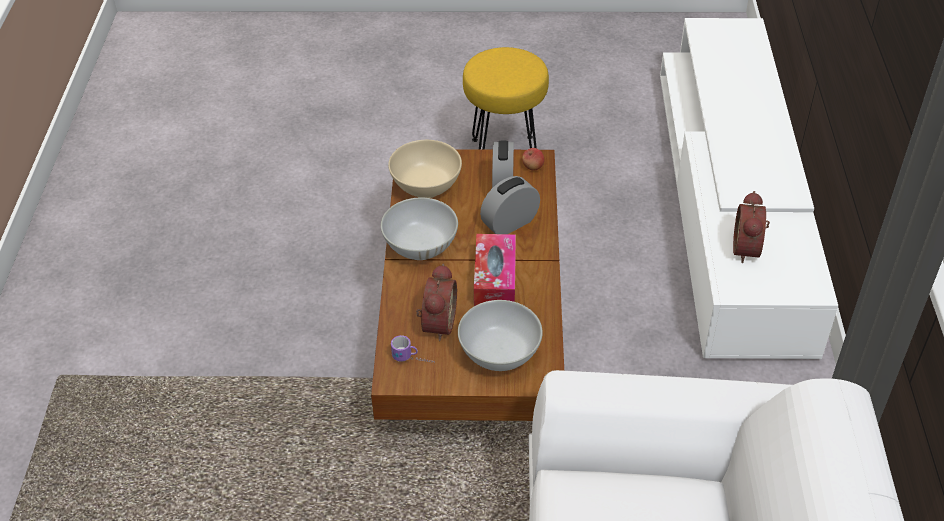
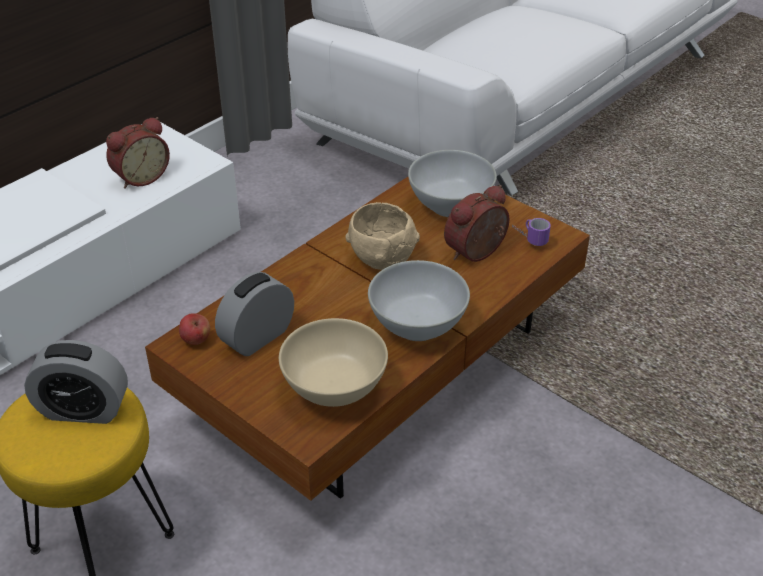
camera: 140 degrees left, 5 degrees down
(495, 279) = (382, 259): tissue box -> beige bowl
(510, 223) = (302, 297): alarm clock -> alarm clock (83, 410)

